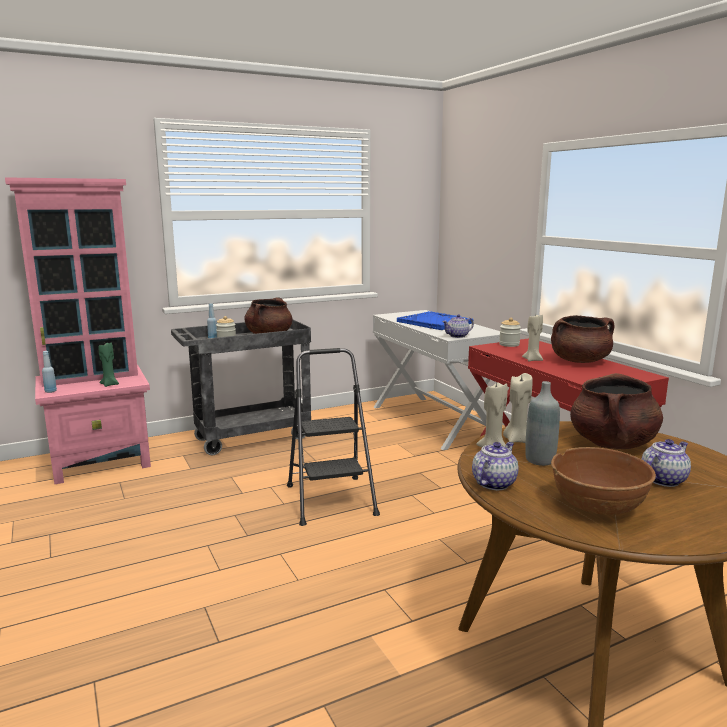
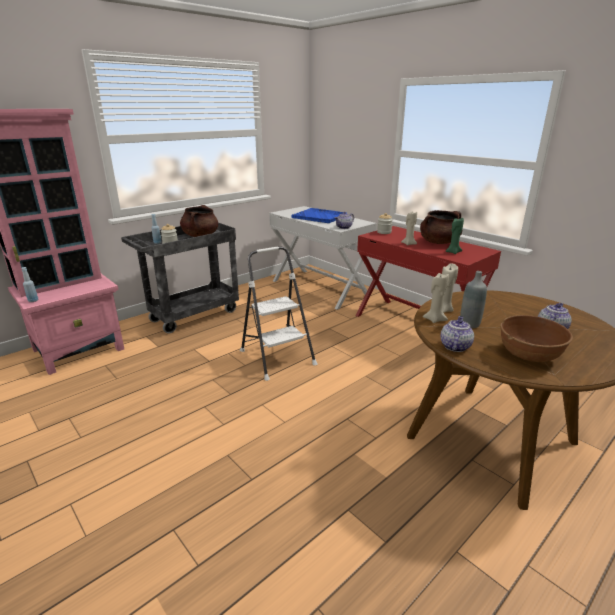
camera: 15 degrees left, 10 degrees up
(110, 384) = (83, 289): green candle -> green candle (453, 252)
(330, 497) = (276, 355): black step ladder -> white step ladder
(612, 444) = (503, 305): brown cooking pot -> none

